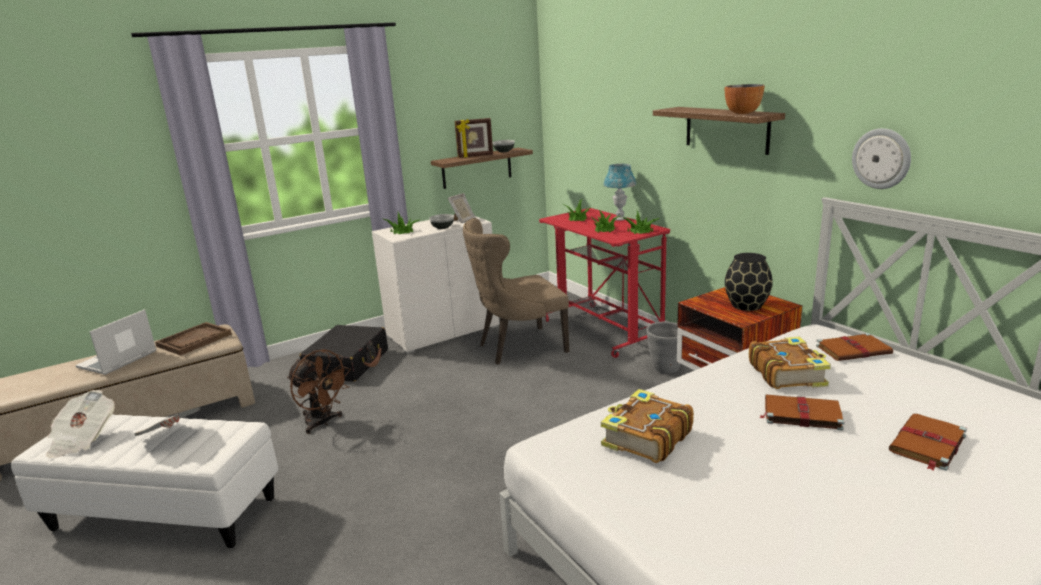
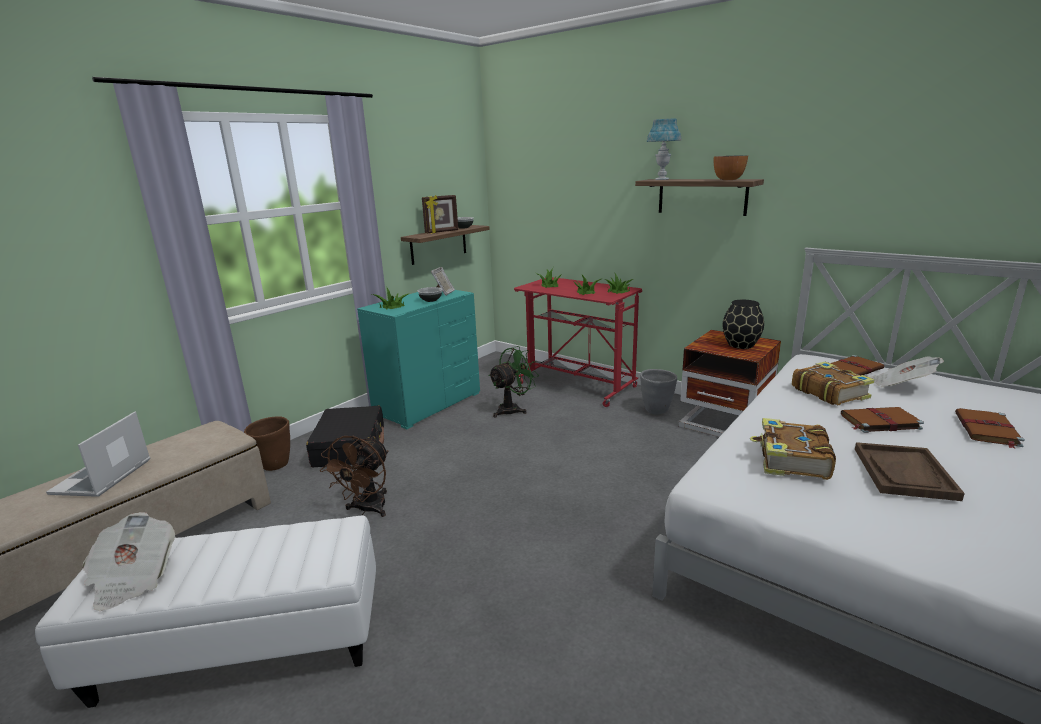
camera: 20 degrees left, 0 degrees up
(171, 437) = (260, 552): newspaper -> newspaper (900, 386)
(194, 340) = (192, 442): brown tray -> brown tray (904, 473)
(279, 371) = (274, 465): none -> brown planter
(322, 423) = (367, 510): brown fan -> brown fan turned 90 degrees clockwise
(442, 331) = (427, 404): white dresser -> turquoise dresser
(518, 347) = (513, 409): beige chair -> green fan
(620, 219) = (588, 283): blue table lamp -> blue table lamp (662, 179)
(881, 158) = (858, 212): wall clock -> none

